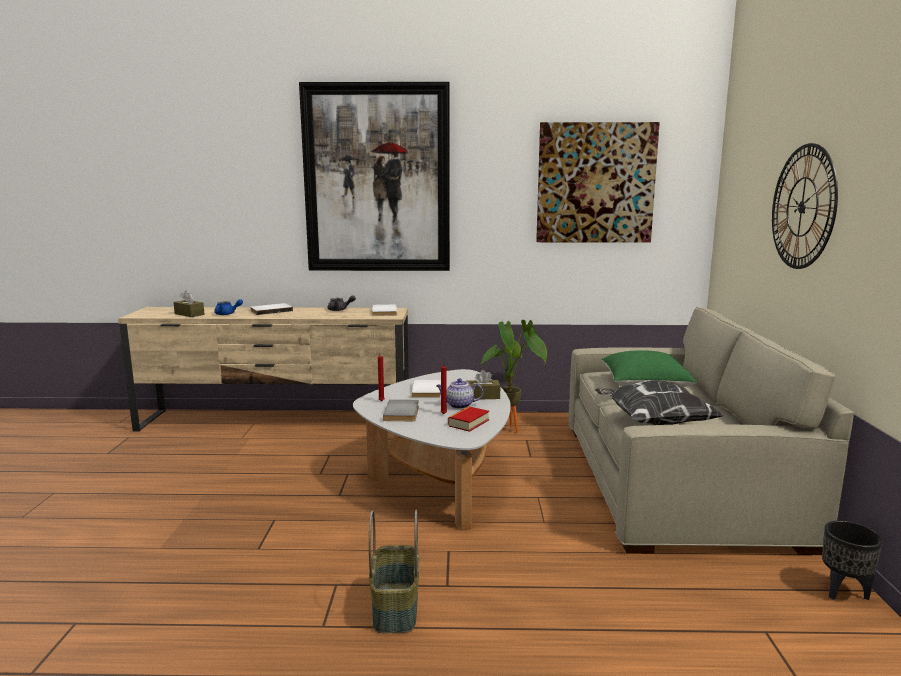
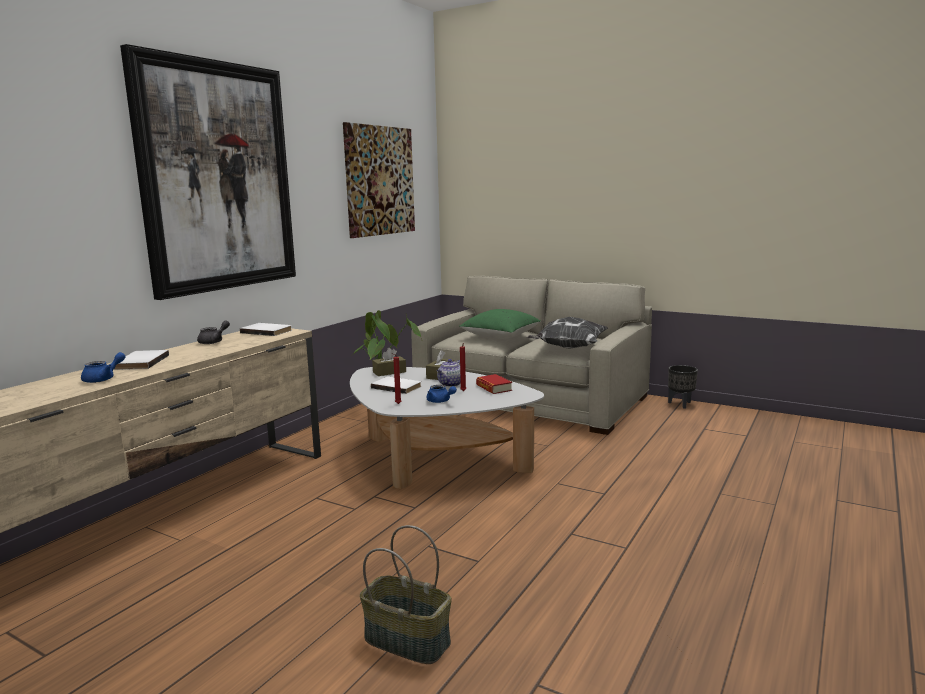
camera: 60 degrees left, 0 degrees up
(189, 314) = (46, 395): brown tissue box -> brown tissue box (389, 372)
(396, 608) = (621, 516): basket -> basket (408, 640)
(403, 412) = (440, 401): grey book -> blue teapot
(802, 207) = (566, 192): wall clock -> none

